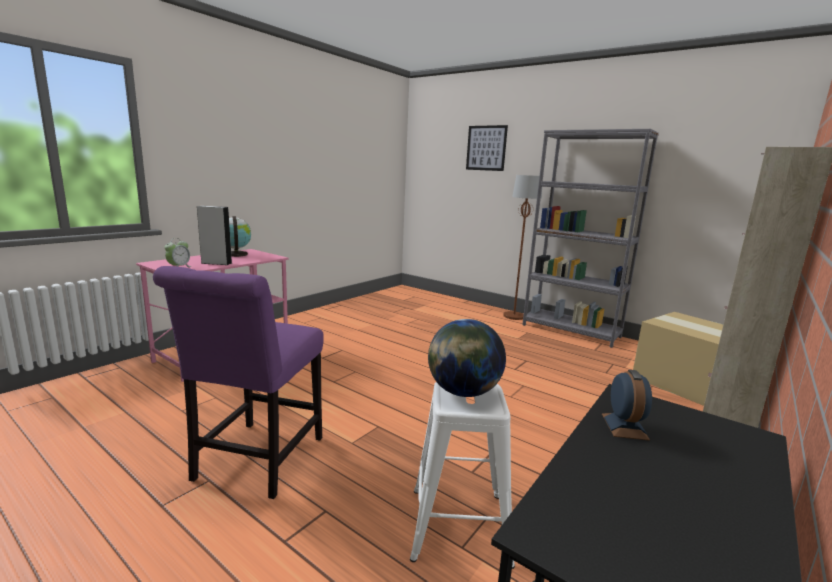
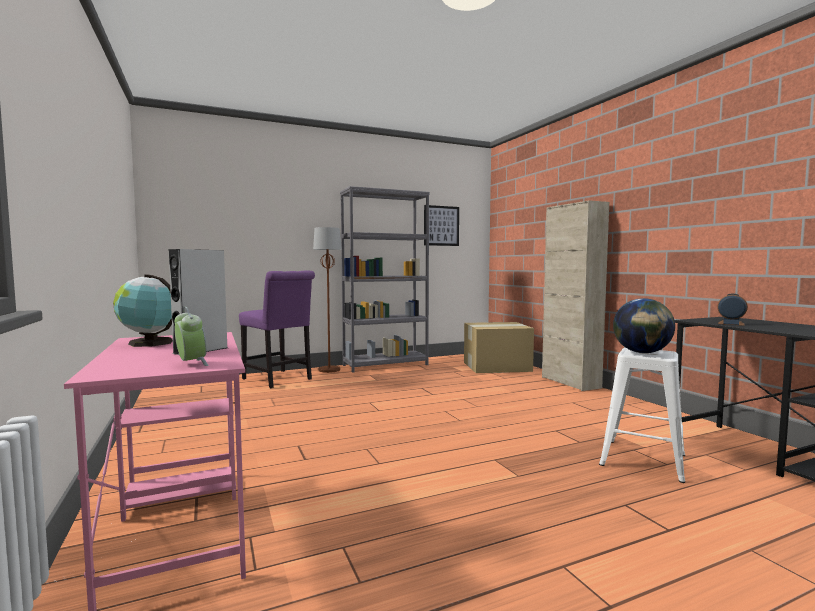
camera: 60 degrees left, 10 degrees down
(255, 462) = (535, 531): purple chair -> purple chair (279, 380)
(486, 148) = (262, 200): picture -> picture (441, 226)

